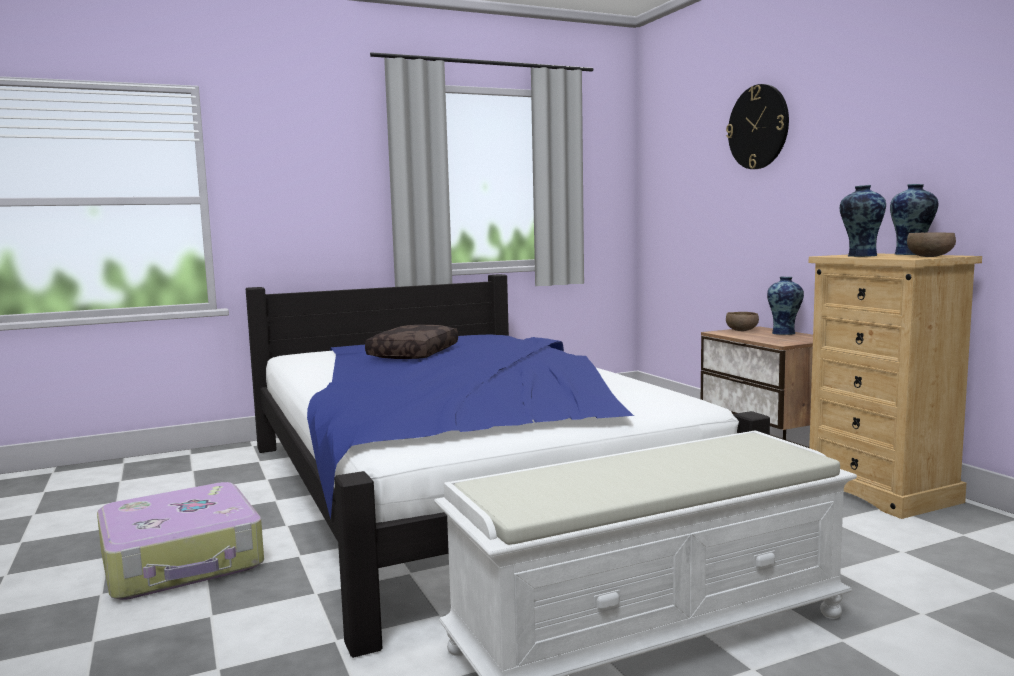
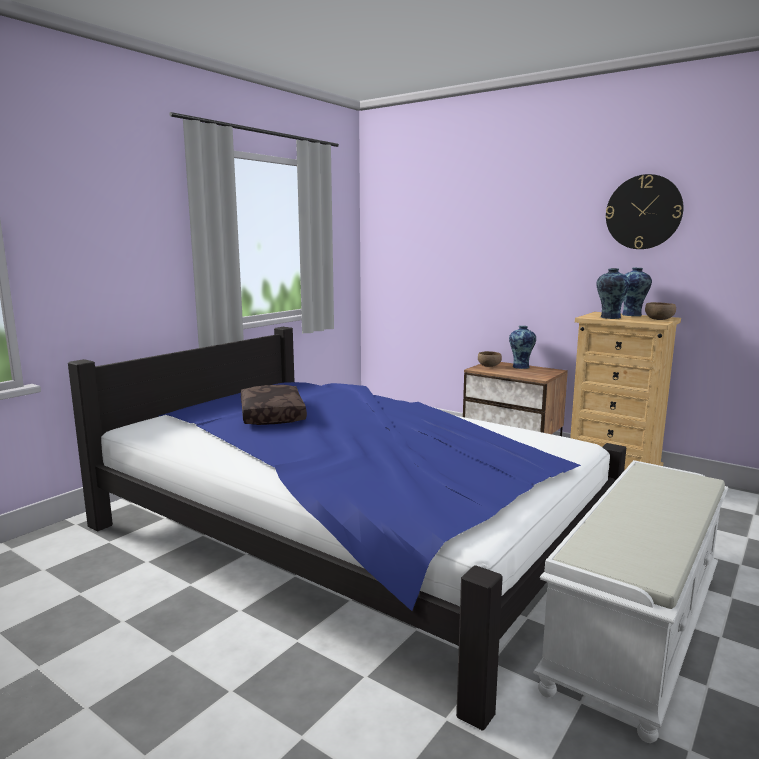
camera: 30 degrees left, 5 degrees up
(183, 560) = (185, 683): suitcase -> none
(758, 127) = (489, 210): wall clock -> wall clock (643, 212)

